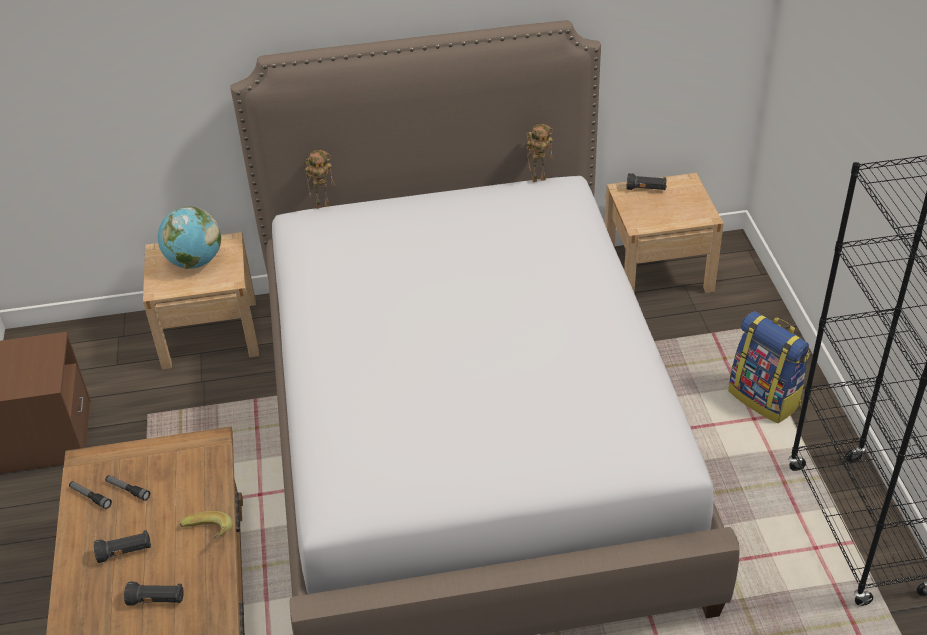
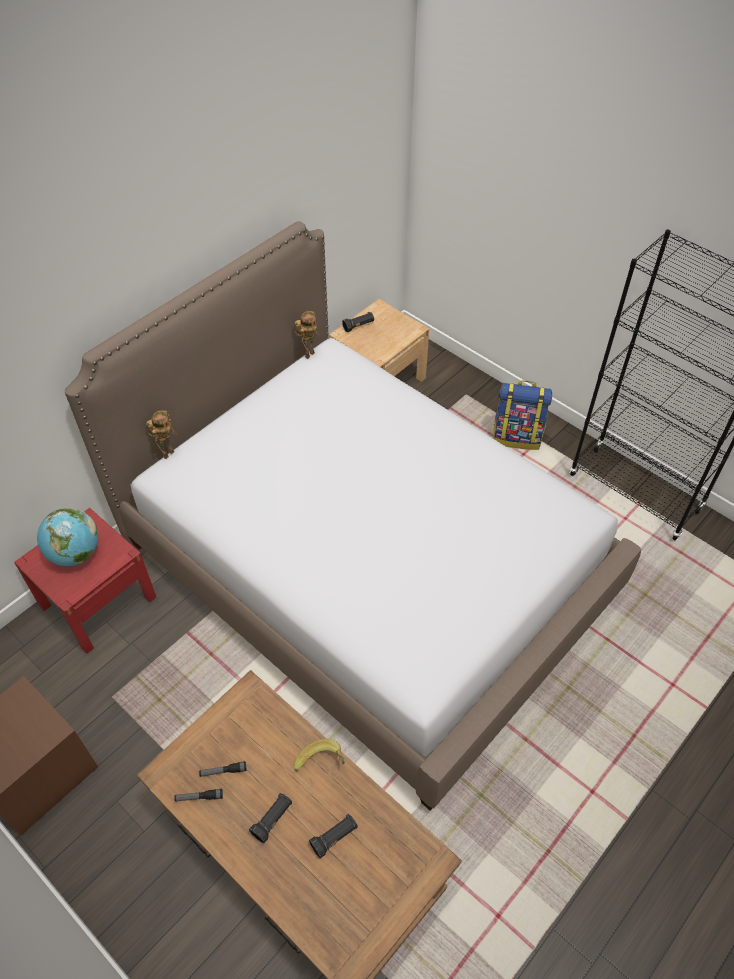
camera: 40 degrees left, 10 degrees up
(210, 333) = (98, 601): beige nightstand -> red nightstand

